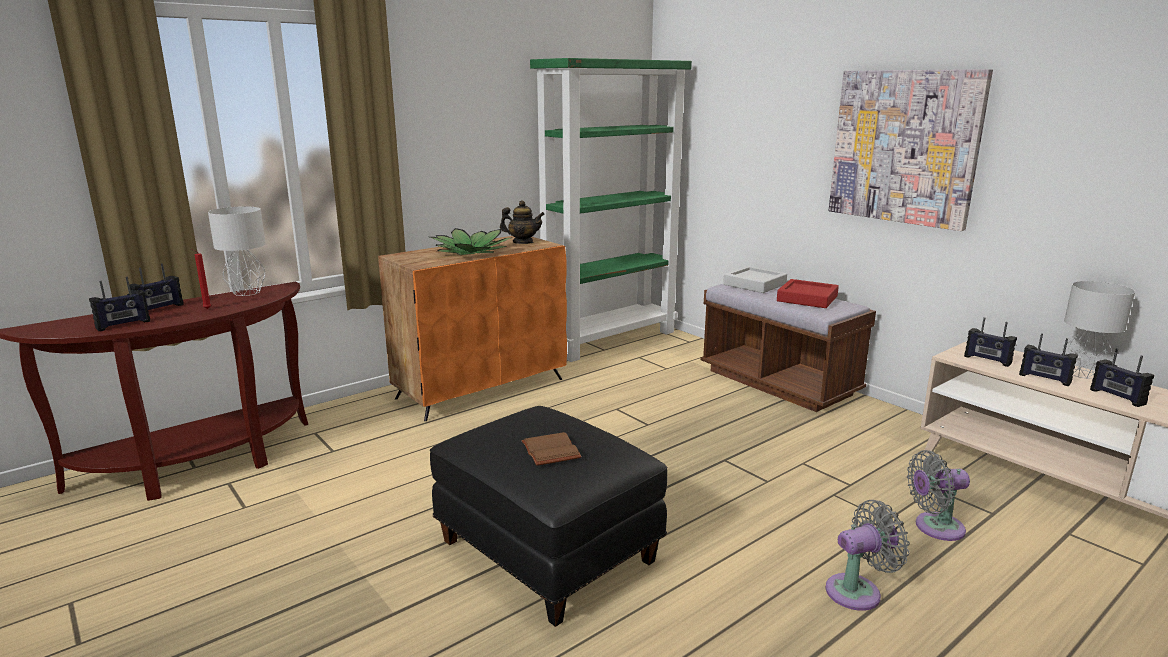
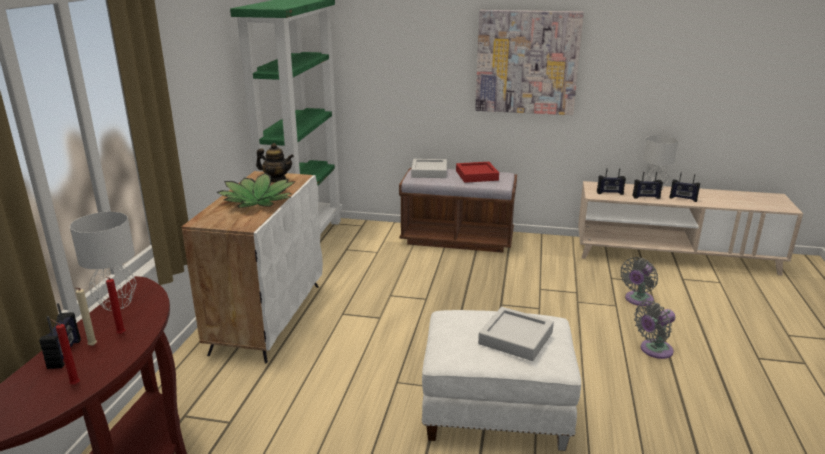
camera: 40 degrees left, 5 degrees up
(123, 325) = (73, 384): radio -> red candle
(179, 310) = (92, 346): none -> beige candle
(481, 388) = (268, 317): orange cabinet -> white cabinet
(523, 242) = (276, 180): teapot -> teapot turned 45 degrees clockwise
(549, 450) = (515, 338): brown book -> grey tray
(550, 551) = (497, 410): black ottoman -> white ottoman
(858, 591) = (653, 350): grey fan -> grey fan turned 150 degrees counterclockwise

